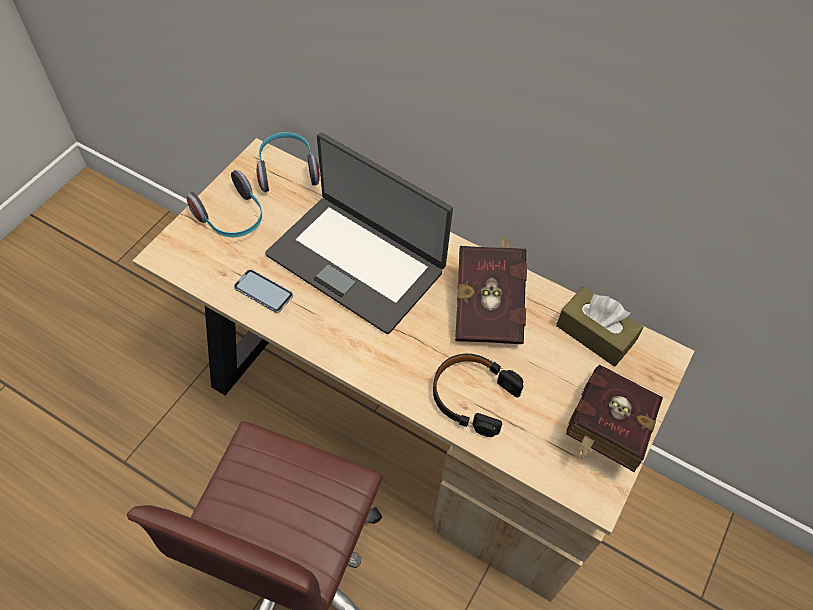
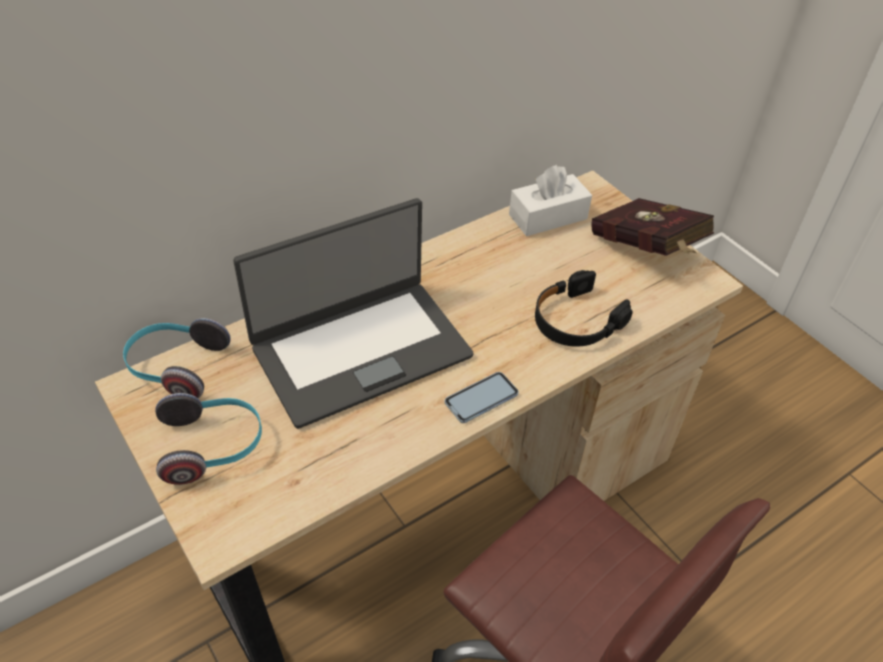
camera: 65 degrees left, 10 degrees down
(263, 292) = (349, 448): phone -> phone (481, 398)
(488, 306) = (479, 271): red book -> none
(595, 334) = (548, 217): brown tissue box -> white tissue box

